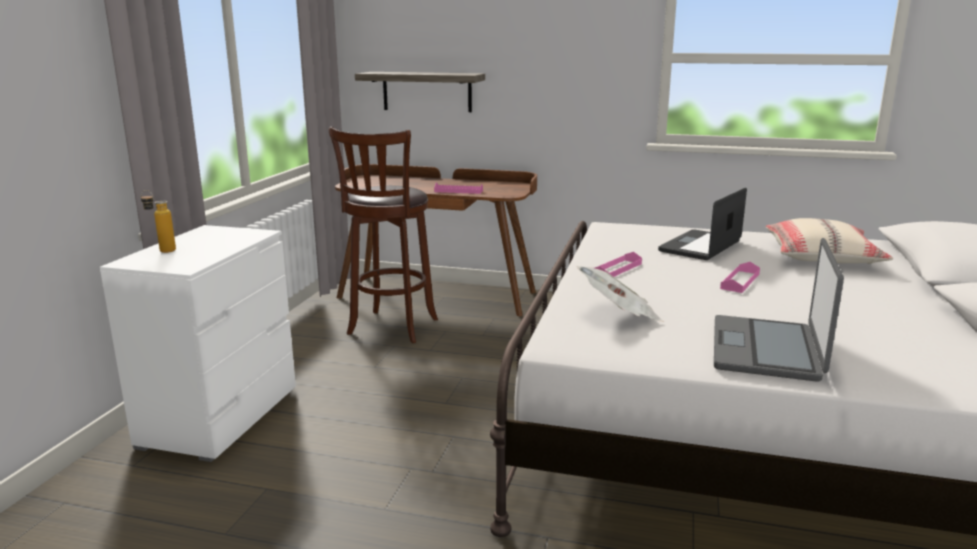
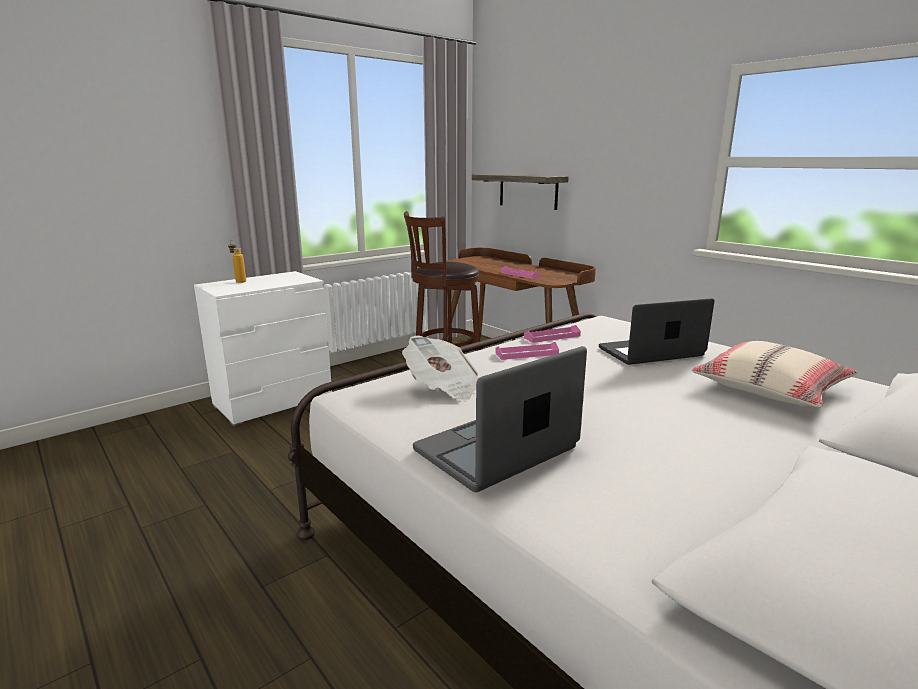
camera: 35 degrees right, 0 degrees up
(740, 281) = (617, 389): pink tray -> pink tray (552, 337)

